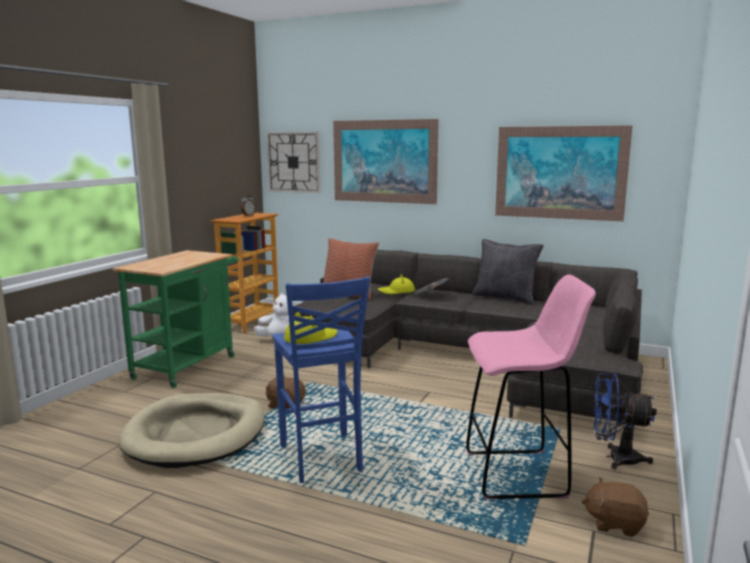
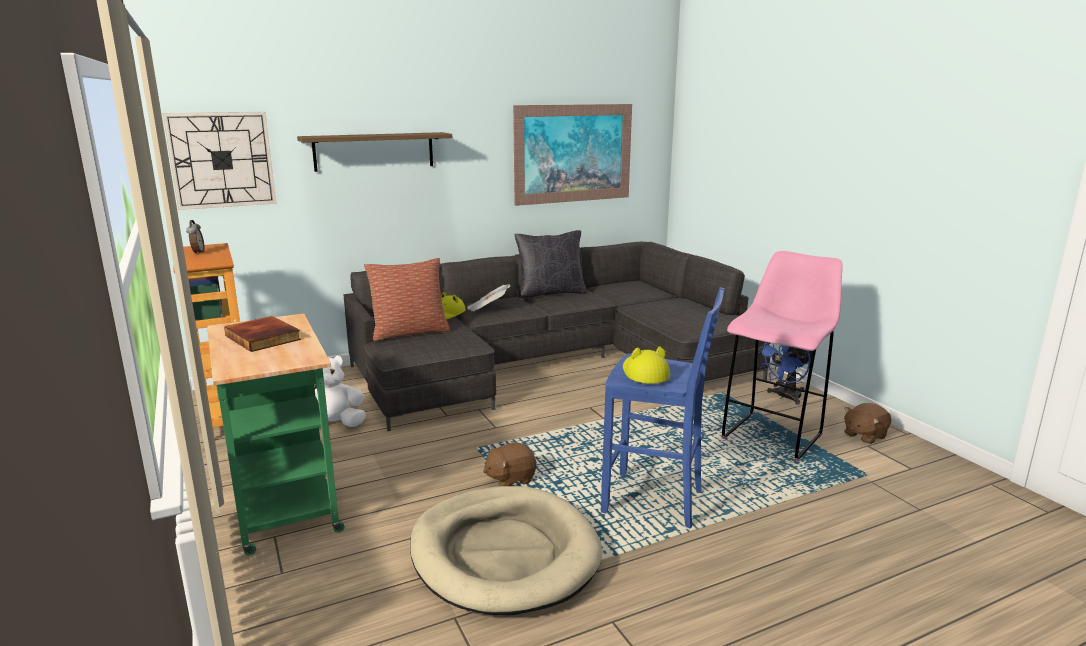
camera: 50 degrees left, 5 degrees up
(182, 259) = (264, 337): none -> book
(384, 161) = (374, 151): picture -> shelf

